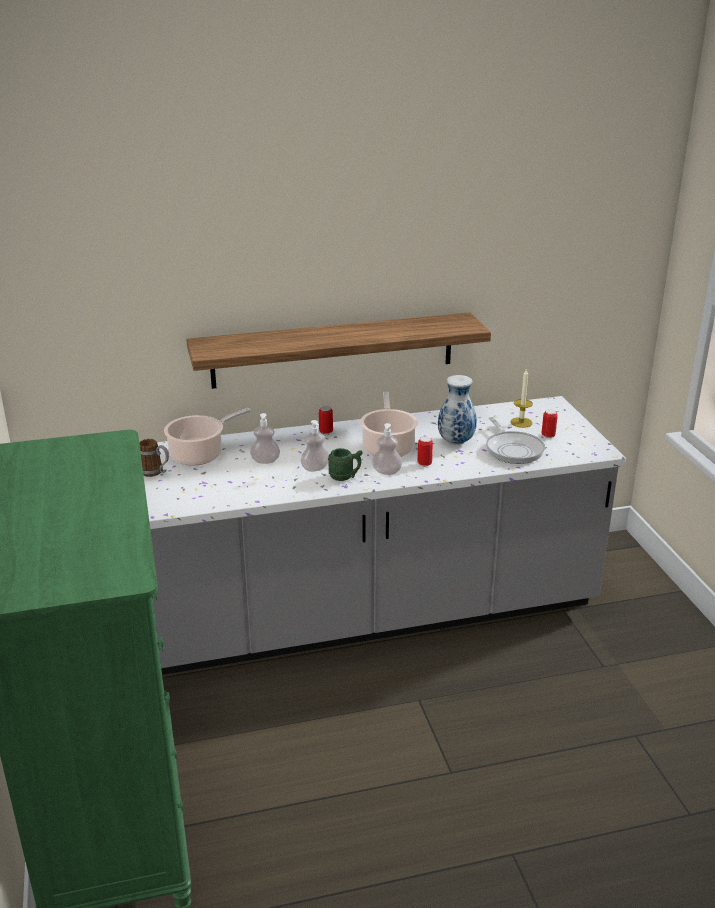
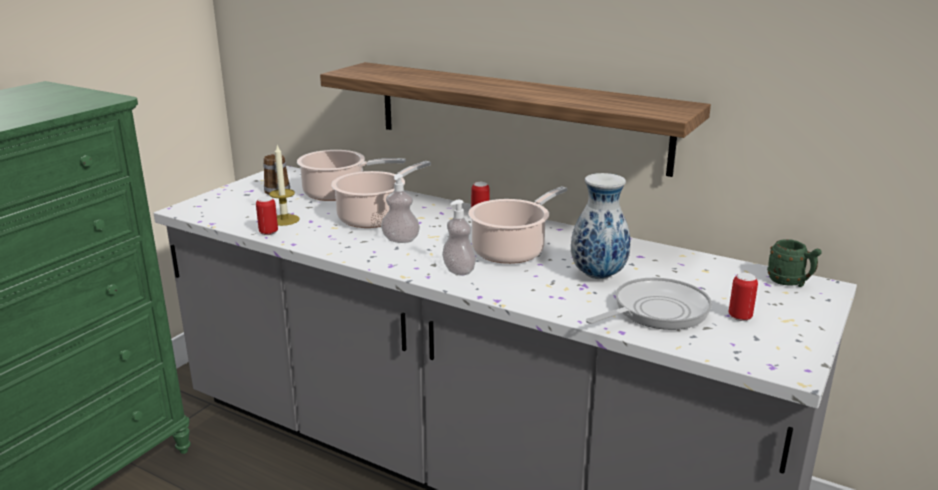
camera: 45 degrees right, 5 degrees down
(265, 461) = (374, 217): soap dispenser -> cooking pot
(345, 477) = (409, 258): green mug -> green mug (790, 282)
(424, 464) = (514, 280): can -> can (268, 232)
(513, 449) = (656, 311): frying pan -> frying pan turned 150 degrees counterclockwise
(521, 422) = (729, 289): candle -> candle (284, 220)

